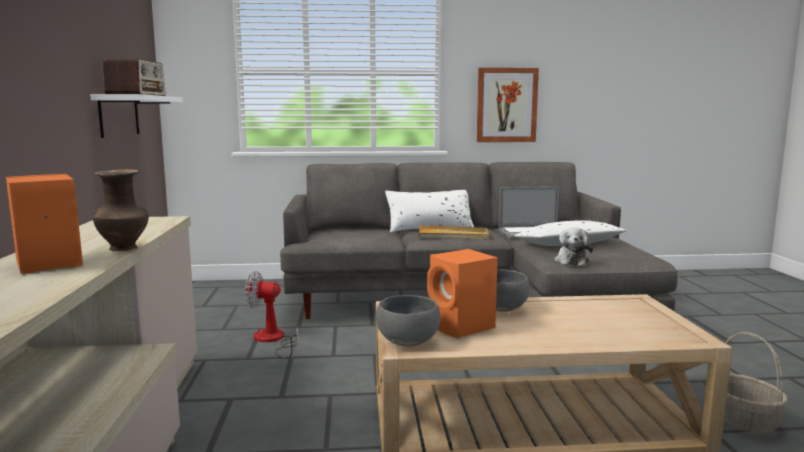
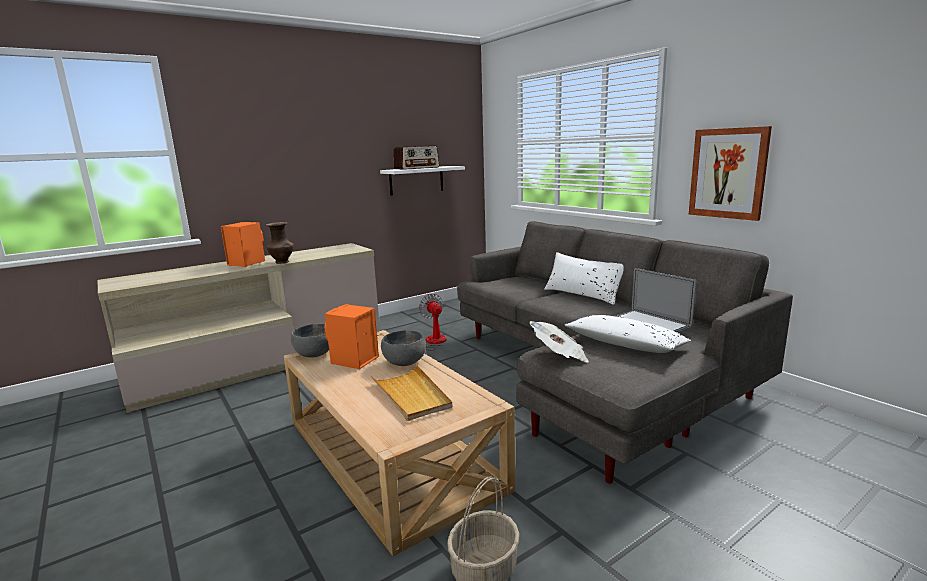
camera: 60 degrees right, 5 degrees up
(453, 236) = (567, 305): beige tray -> beige tray (411, 395)
(571, 260) = (559, 356): plush toy -> newspaper

